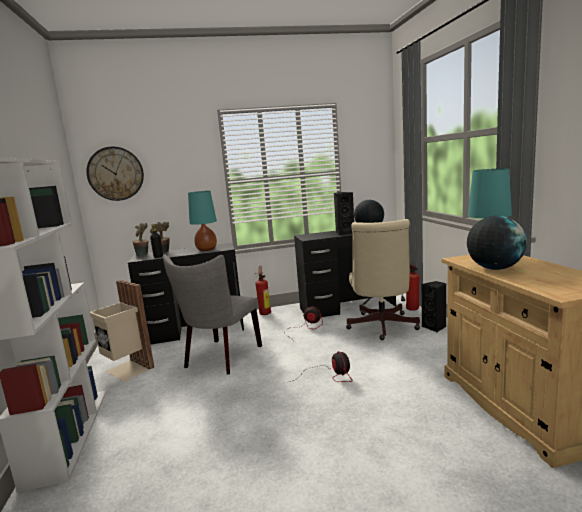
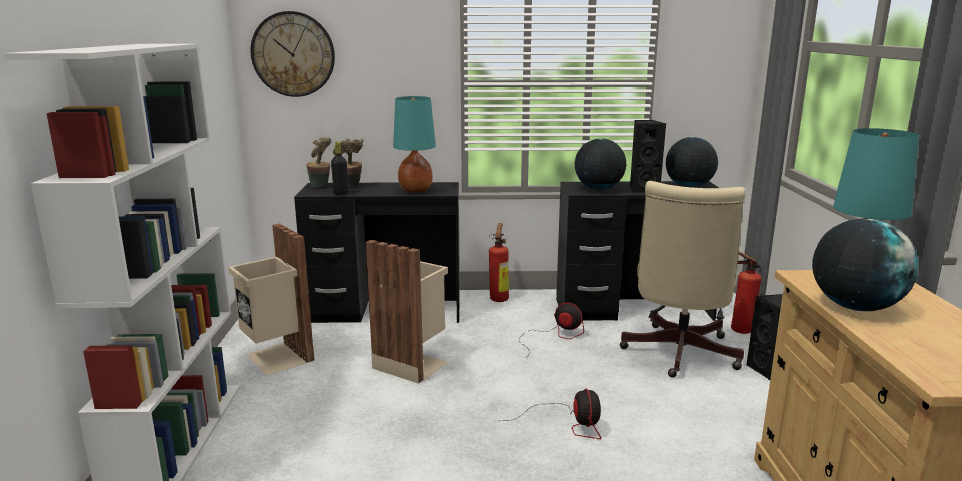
camera: 10 degrees right, 5 degrees up
(220, 358) = (412, 363): grey chair -> beige trash can
(318, 236) = (598, 189): none -> globe

